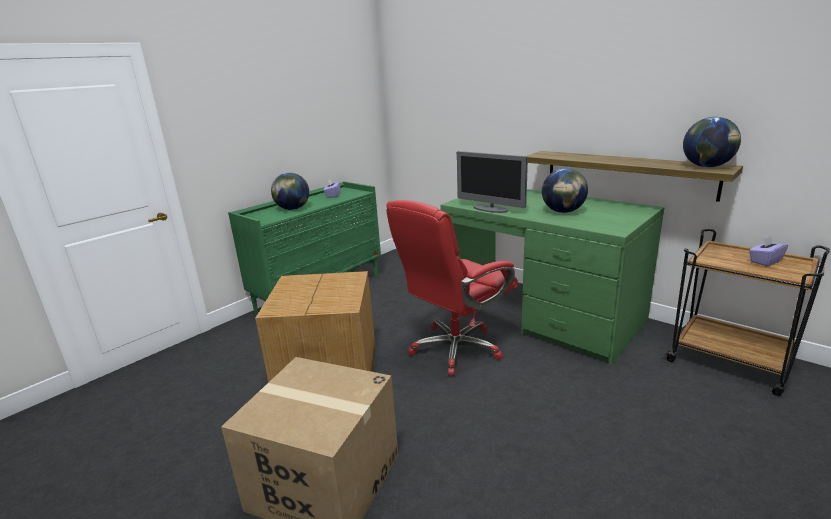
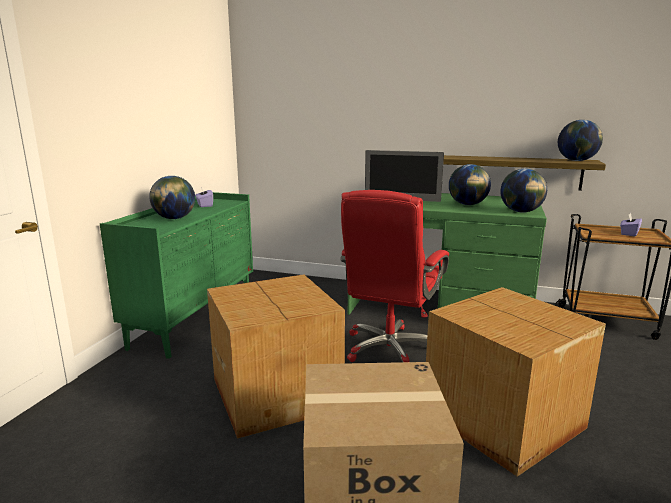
camera: 25 degrees left, 5 degrees down
(498, 445) = (503, 421): none -> cardboard box
(608, 226) = (521, 212): none -> globe

